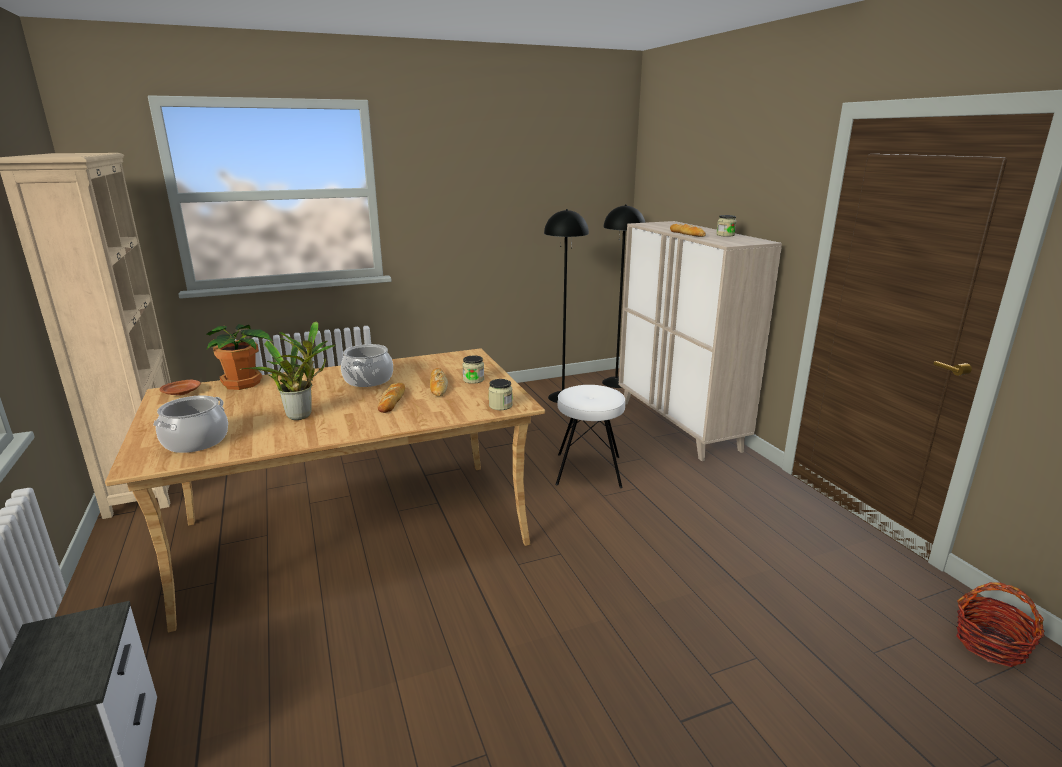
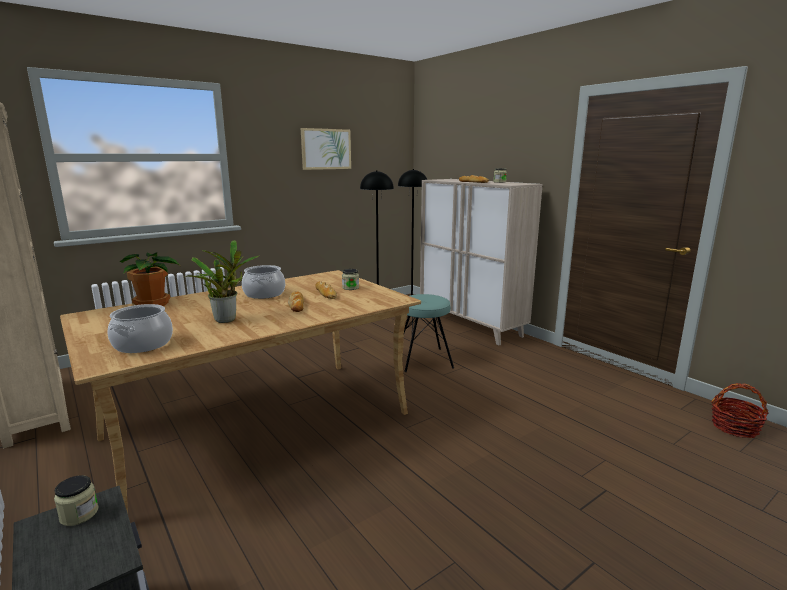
camera: 15 degrees left, 5 degrees down
(182, 393) = (99, 314): brown plate -> none
(500, 406) = (386, 301): jar -> jar (79, 514)
(507, 178) = (326, 149): none -> picture
(588, 470) = (423, 360): white stool -> turquoise stool

